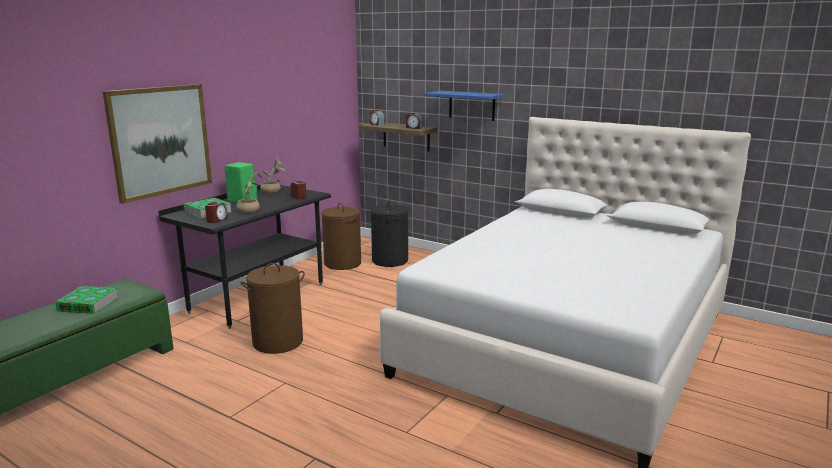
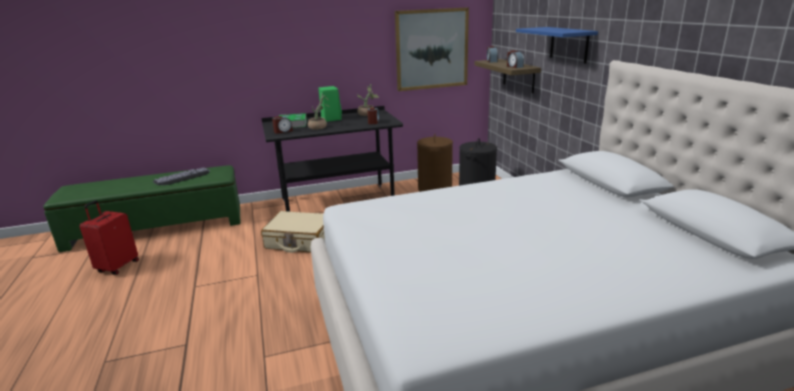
camera: 40 degrees right, 5 degrees up
(76, 441) = (117, 267): none -> red suitcase
(88, 304) = (183, 177): book -> keyboard
(160, 141) = (265, 63): picture -> picture (431, 49)
(278, 342) = (300, 241): brown laundry basket -> beige suitcase

